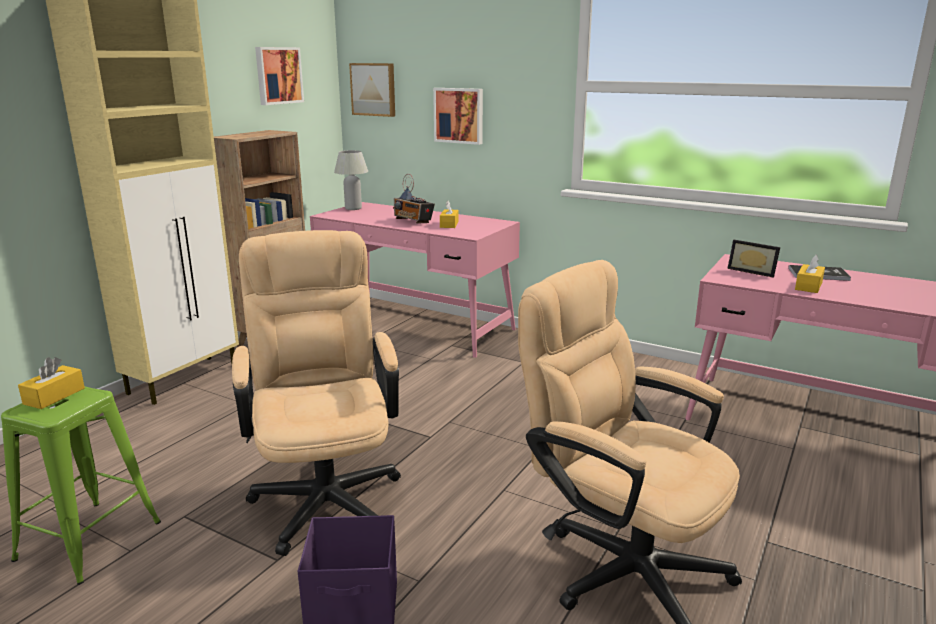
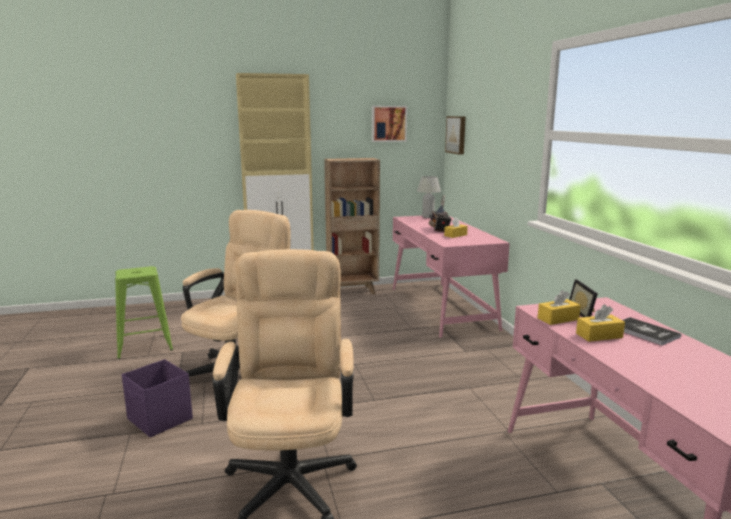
camera: 45 degrees right, 5 degrees down
(54, 396) = (140, 269): yellow tissue box -> yellow tissue box (558, 319)
(459, 115) = (489, 155): picture -> none

